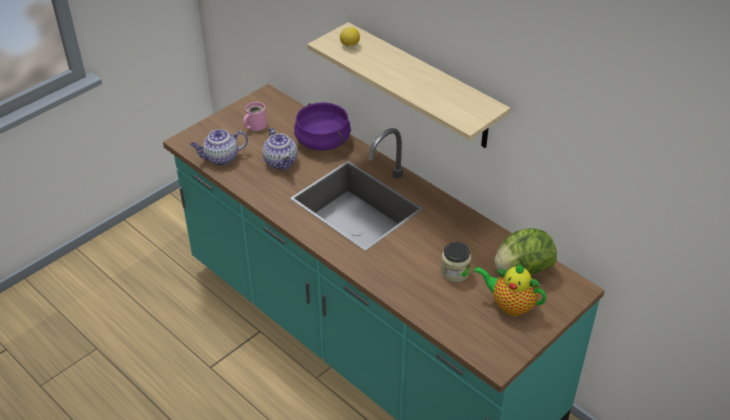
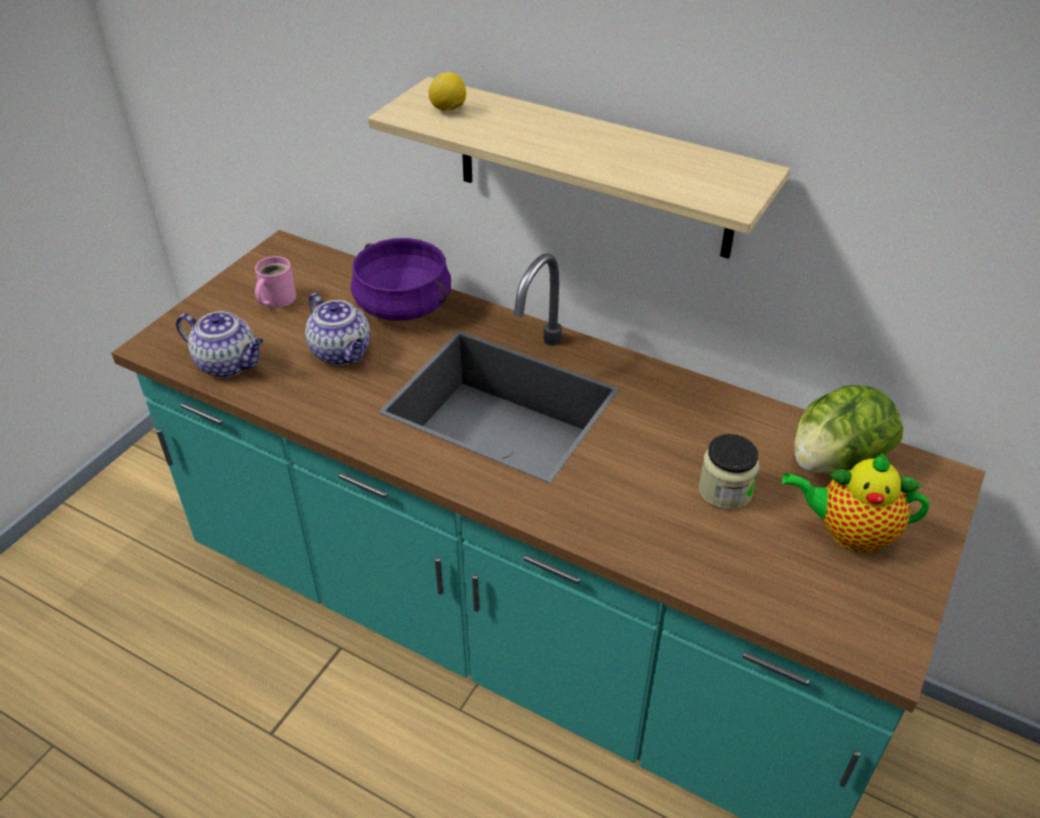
camera: 15 degrees left, 0 degrees up
(221, 158) = (229, 364): teapot -> teapot turned 120 degrees counterclockwise

